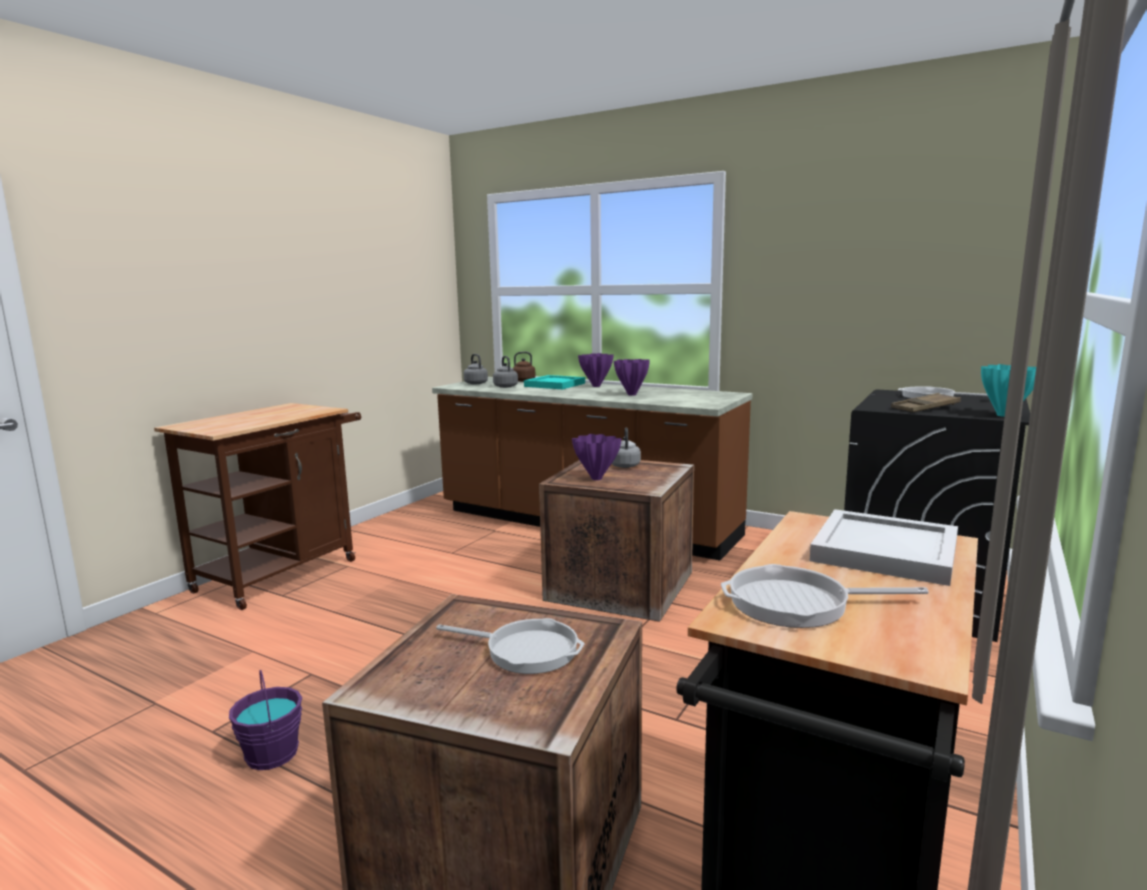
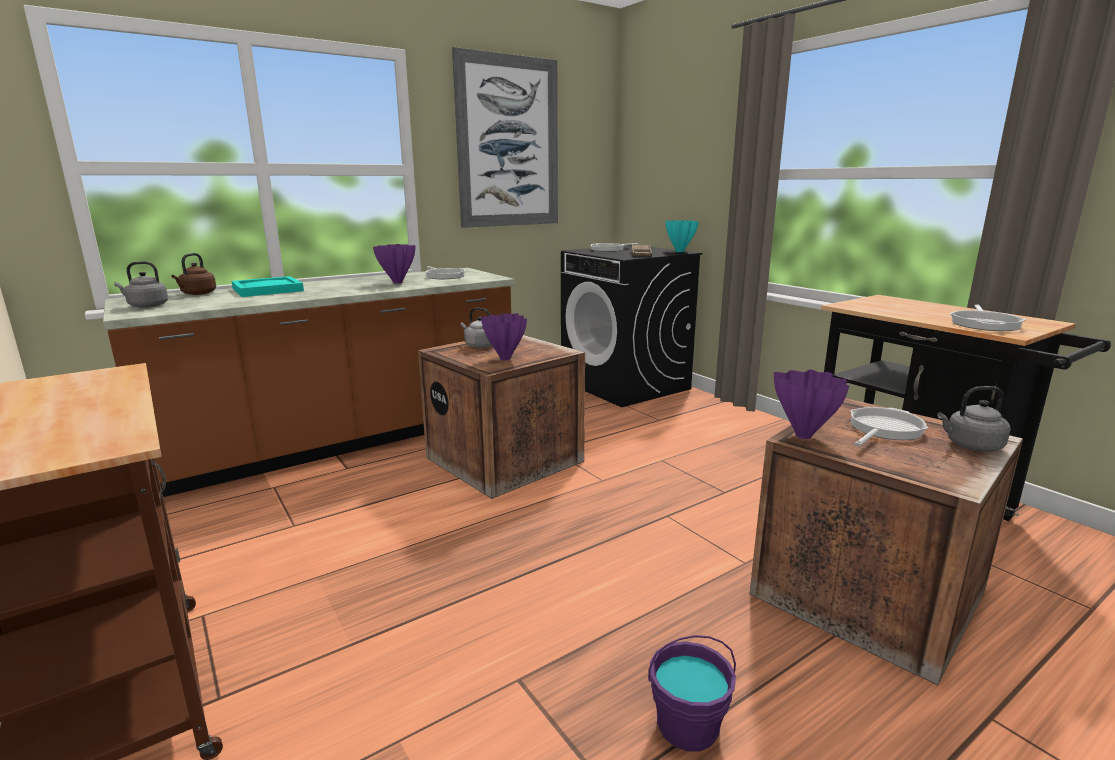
camera: 65 degrees left, 5 degrees up
(505, 386) = (215, 301): grey kettle -> grey kettle (970, 446)
(596, 386) = (320, 283): purple vase -> purple vase (804, 436)
(687, 396) = (444, 276): none -> frying pan
(843, 253) = (508, 143): none -> picture
(882, 551) = (901, 305): white tray -> none

